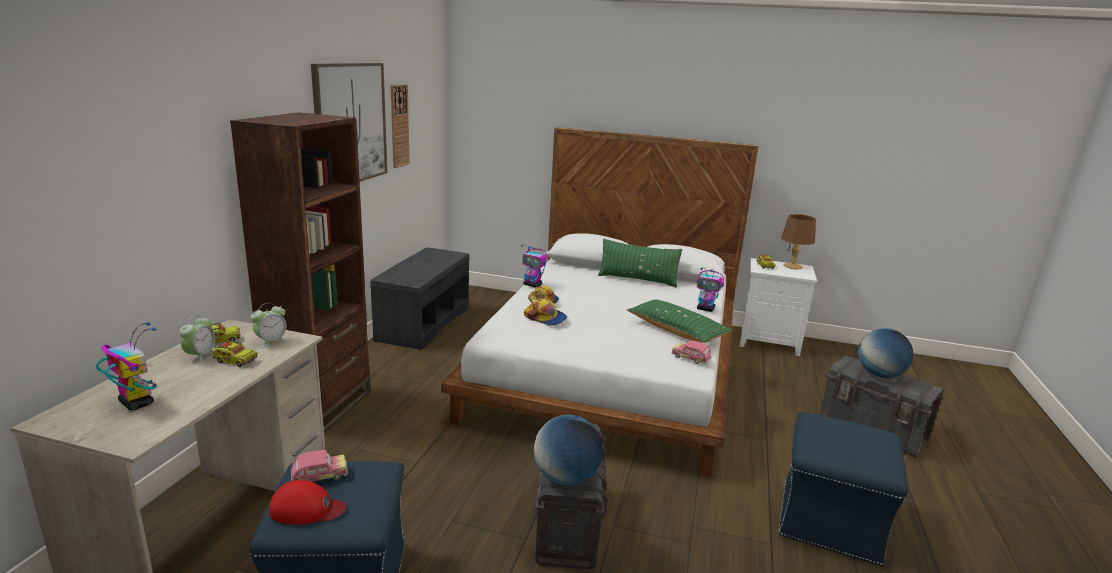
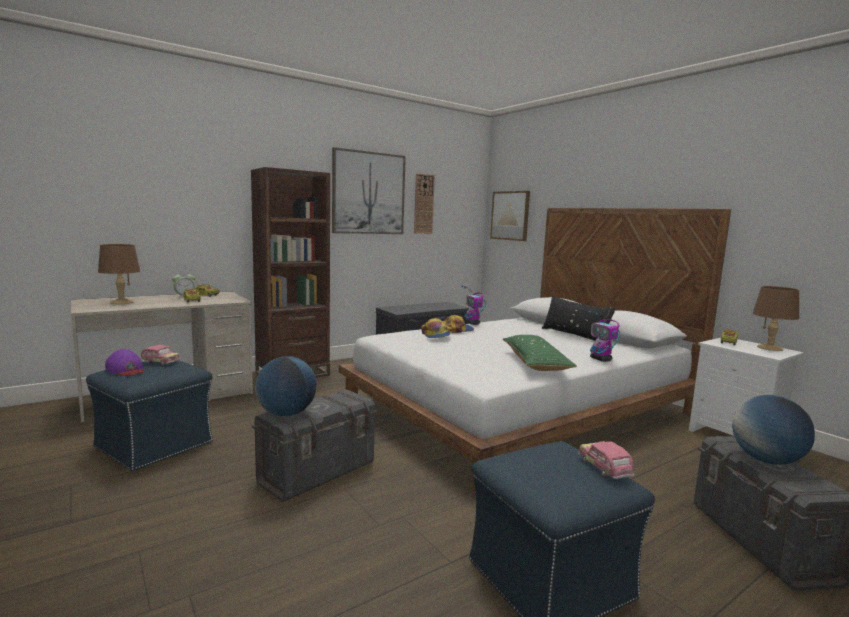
camera: 40 degrees right, 10 degrees down
(136, 403) = (121, 302): toy robot -> brown table lamp
(271, 342) = (224, 299): alarm clock -> none
(307, 509) = (125, 369): red cap -> purple cap
(490, 130) = (510, 215): none -> picture
(637, 279) = (574, 335): green pillow -> black pillow
(690, 358) = (505, 376): toy car -> toy car (604, 468)

